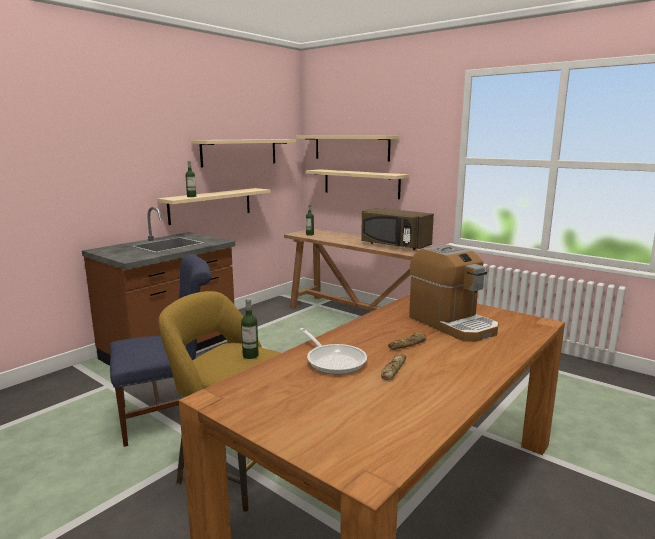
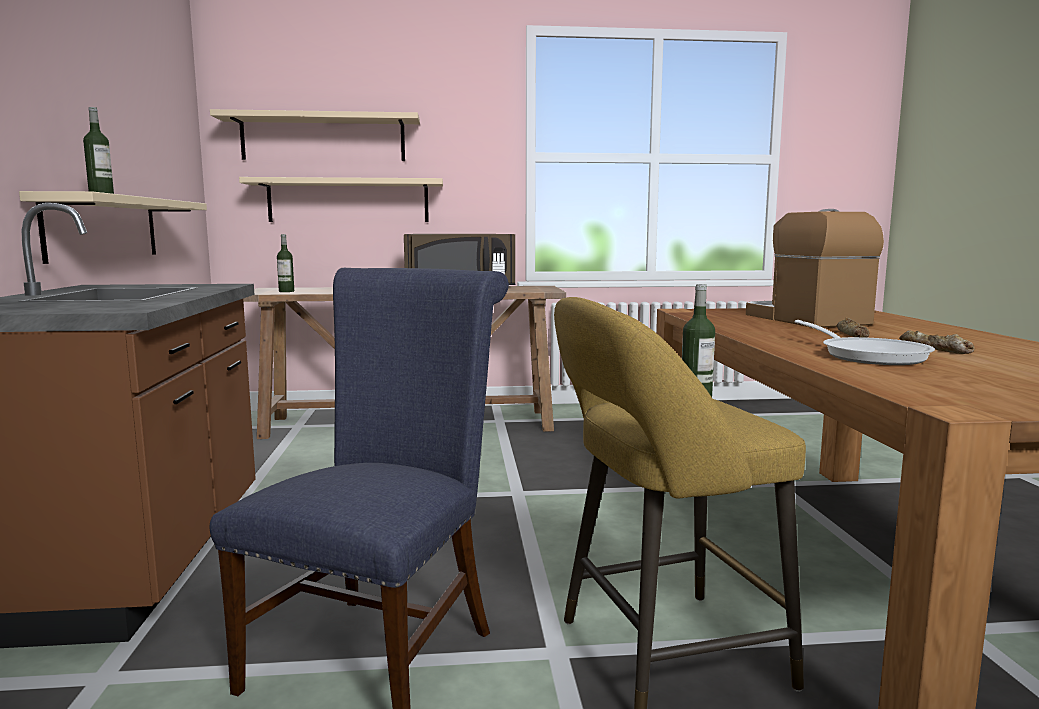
camera: 45 degrees left, 5 degrees down
(239, 152) = (134, 121): beige shelf -> none
(333, 360) = (868, 355): frying pan -> frying pan turned 60 degrees clockwise
(452, 324) = (805, 319): coffee machine -> coffee machine turned 120 degrees counterclockwise

